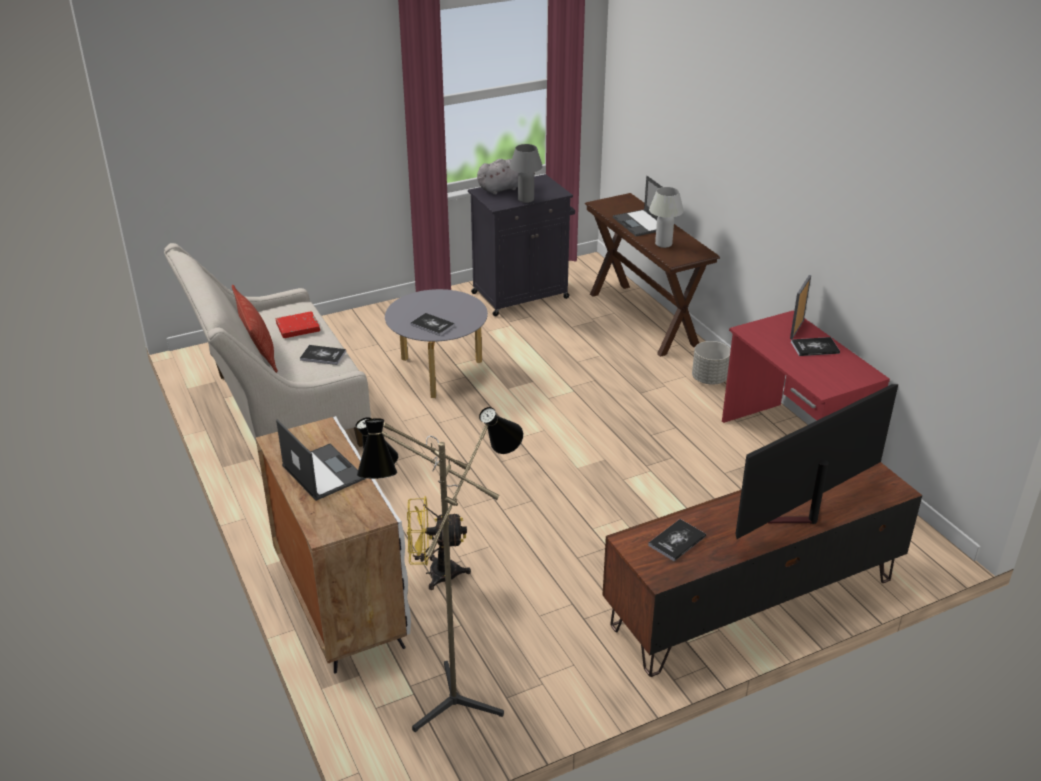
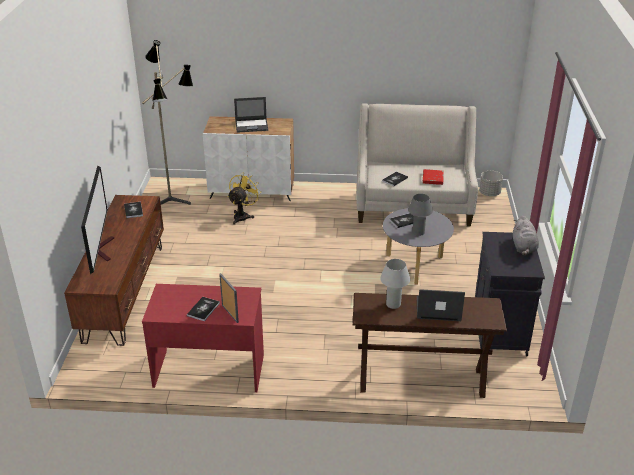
camera: 120 degrees right, 0 degrees up
(258, 349) = (417, 164): pillow -> none
(526, 199) = (495, 251): grey table lamp -> grey table lamp (418, 232)
(709, 379) = (313, 373): grey planter -> grey planter (489, 193)

